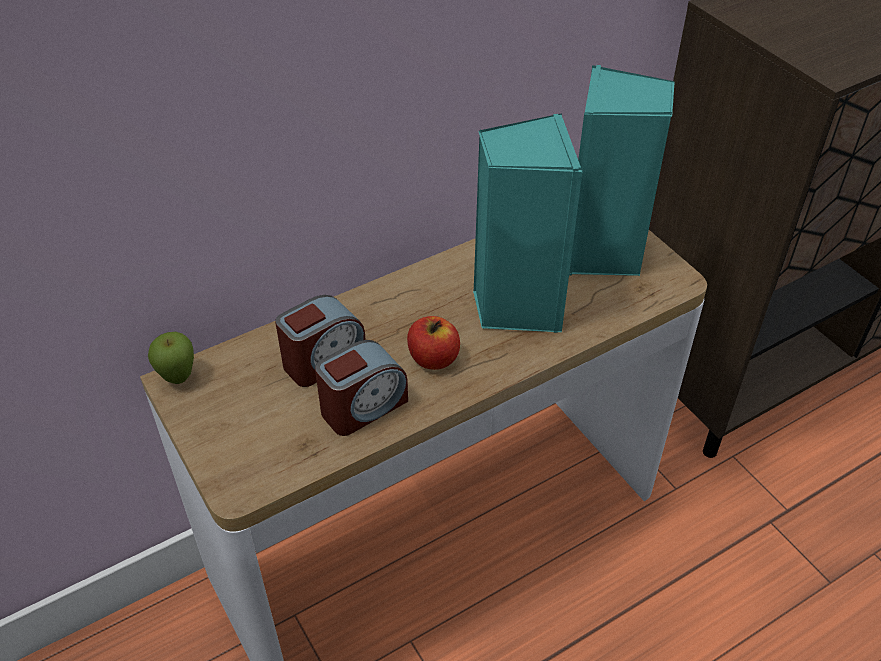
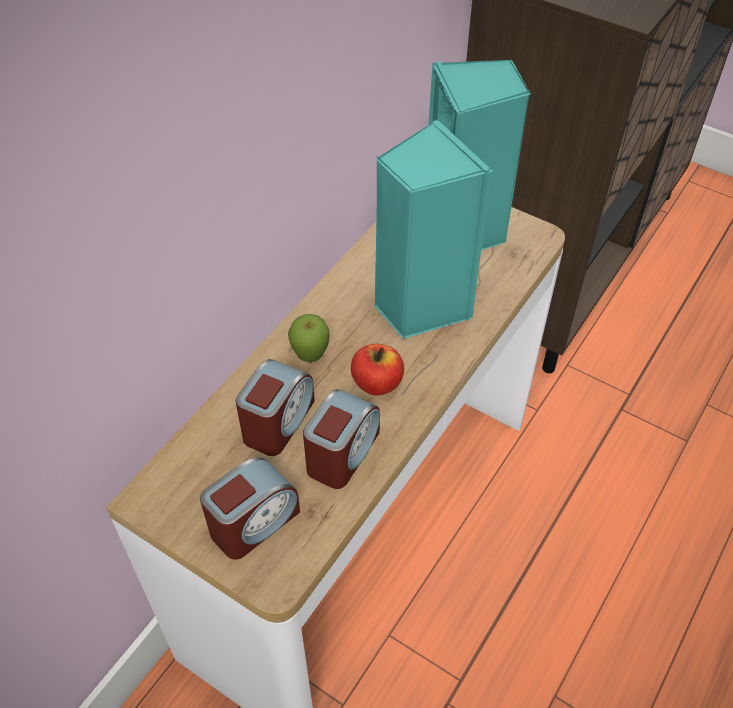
camera: 25 degrees left, 5 degrees up
(178, 378) = (147, 494): apple -> apple (310, 357)
(249, 435) = (253, 523): none -> alarm clock

